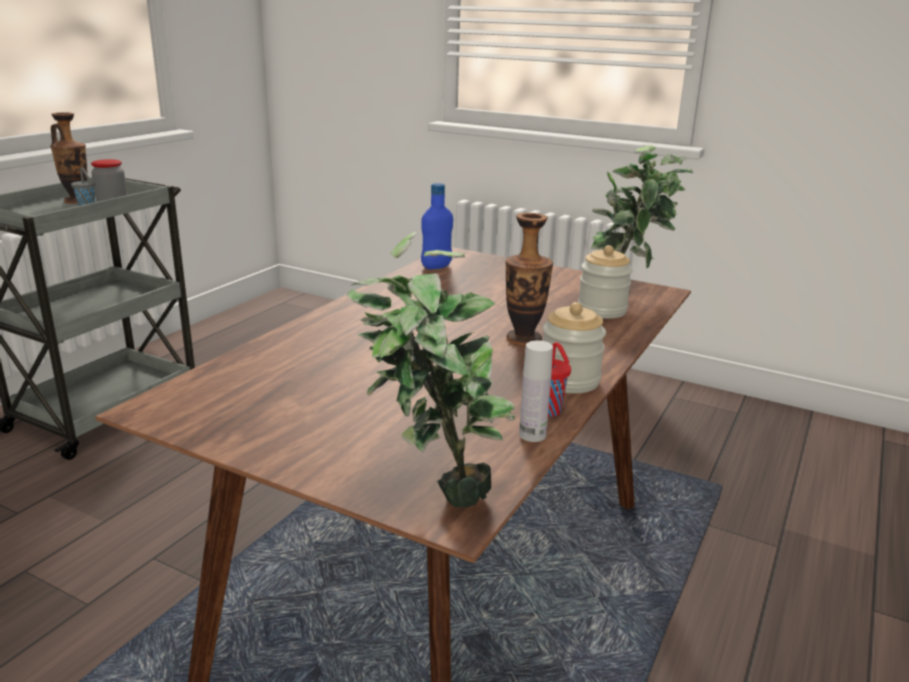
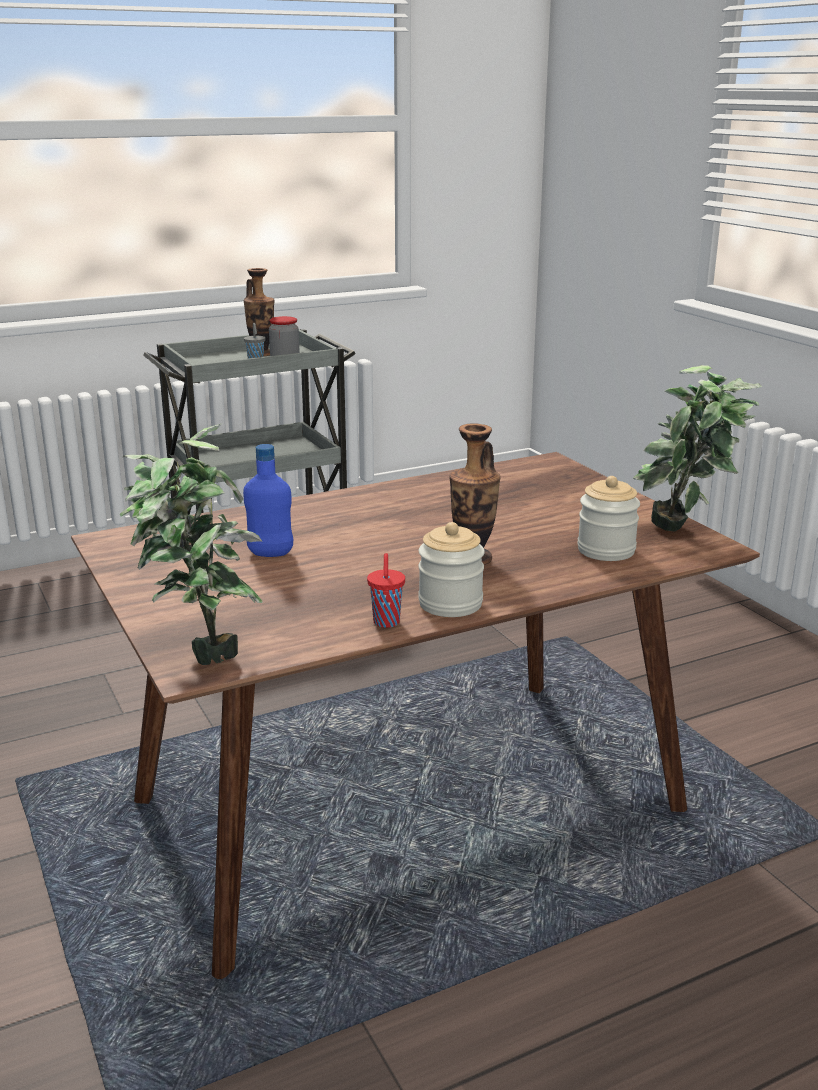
camera: 35 degrees right, 0 degrees up
(436, 267) = (508, 472): blue bottle -> blue bottle (270, 553)
(532, 435) = (341, 635): white bottle -> none

